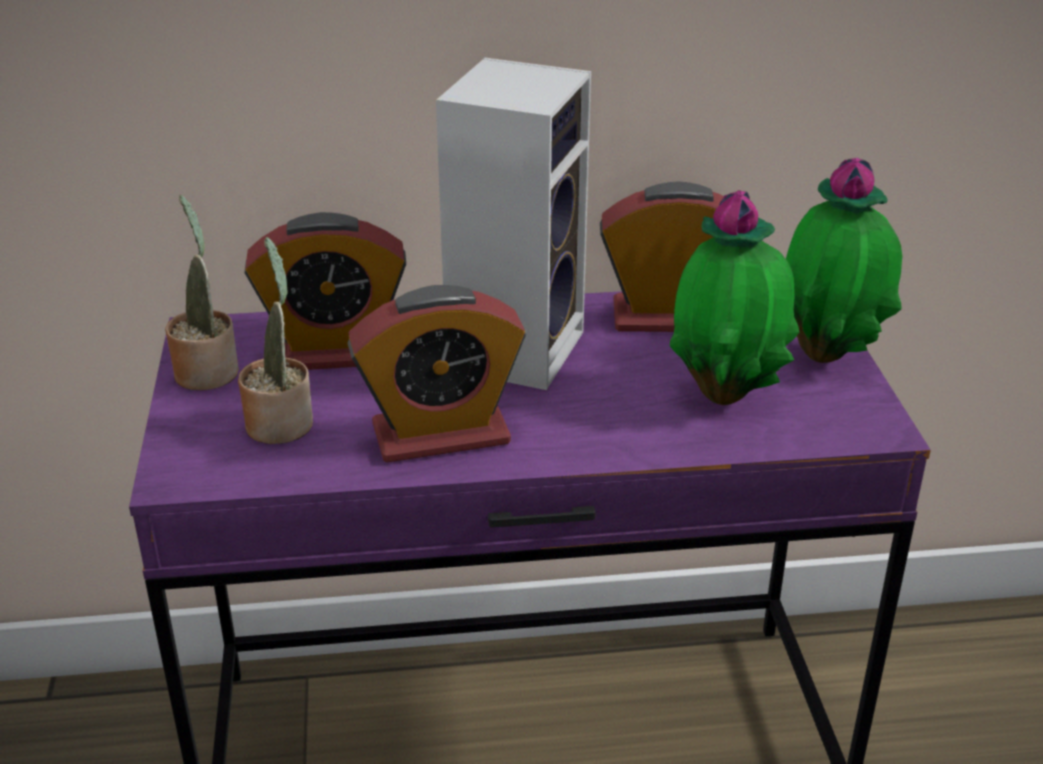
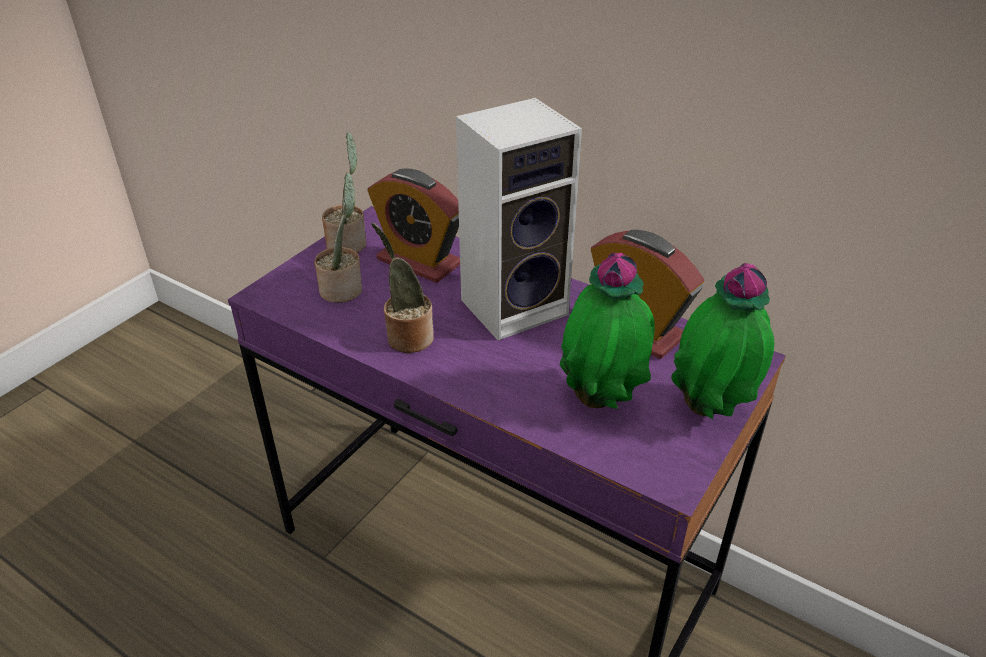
camera: 40 degrees right, 5 degrees up
(441, 434) = (407, 337): alarm clock -> potted plant

